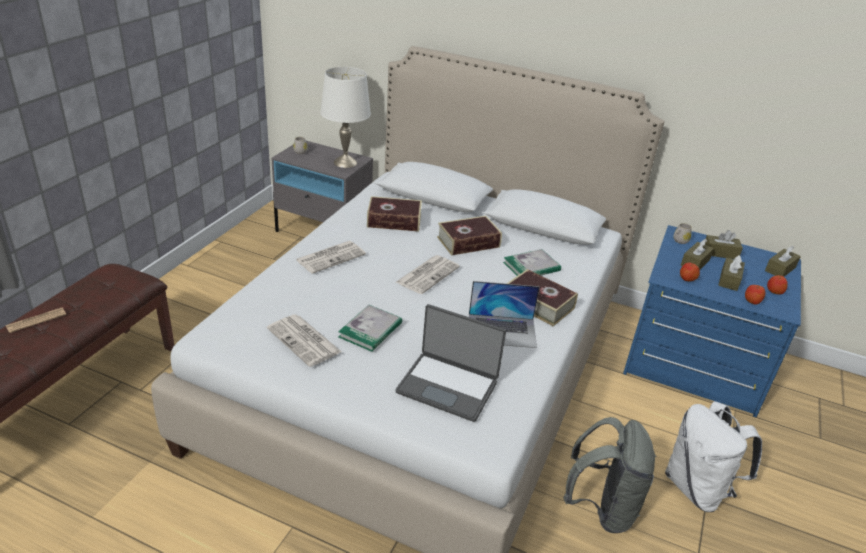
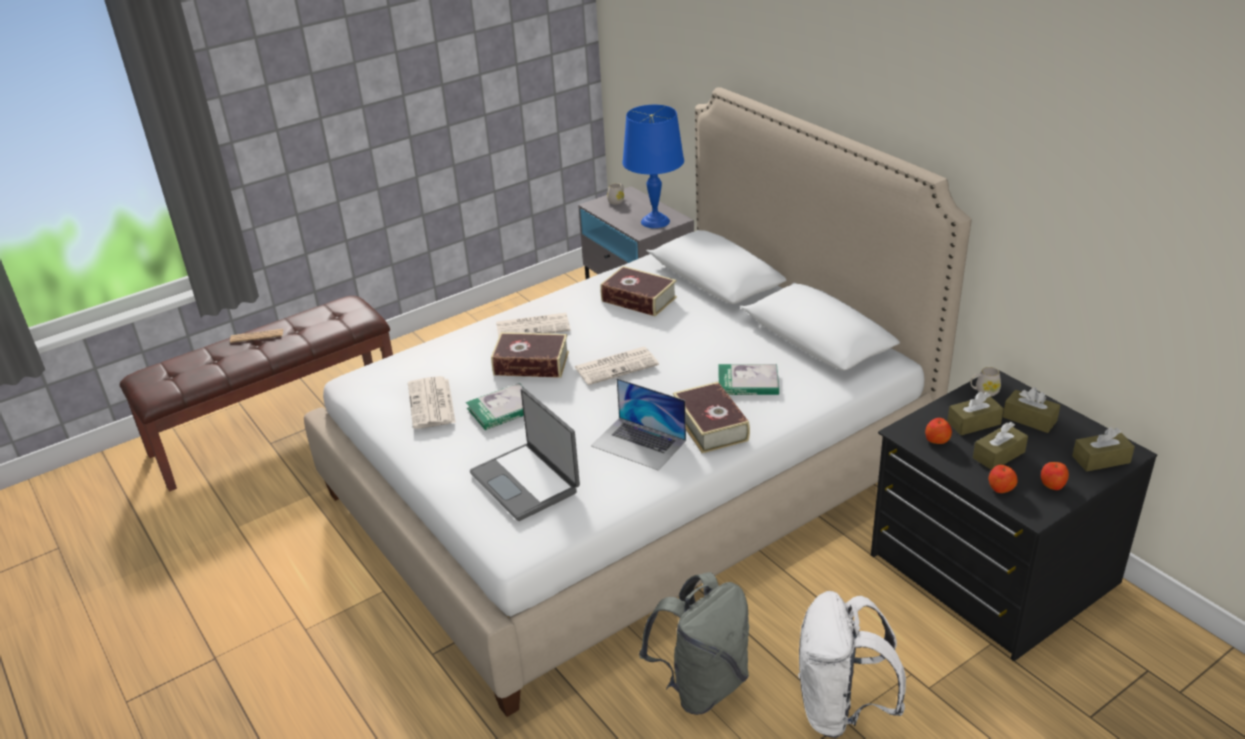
camera: 35 degrees right, 0 degrees up
(345, 162) = (655, 221): white table lamp -> blue table lamp
(468, 242) = (700, 339): book -> book (531, 363)
(694, 362) = (990, 570): blue dresser -> black dresser

